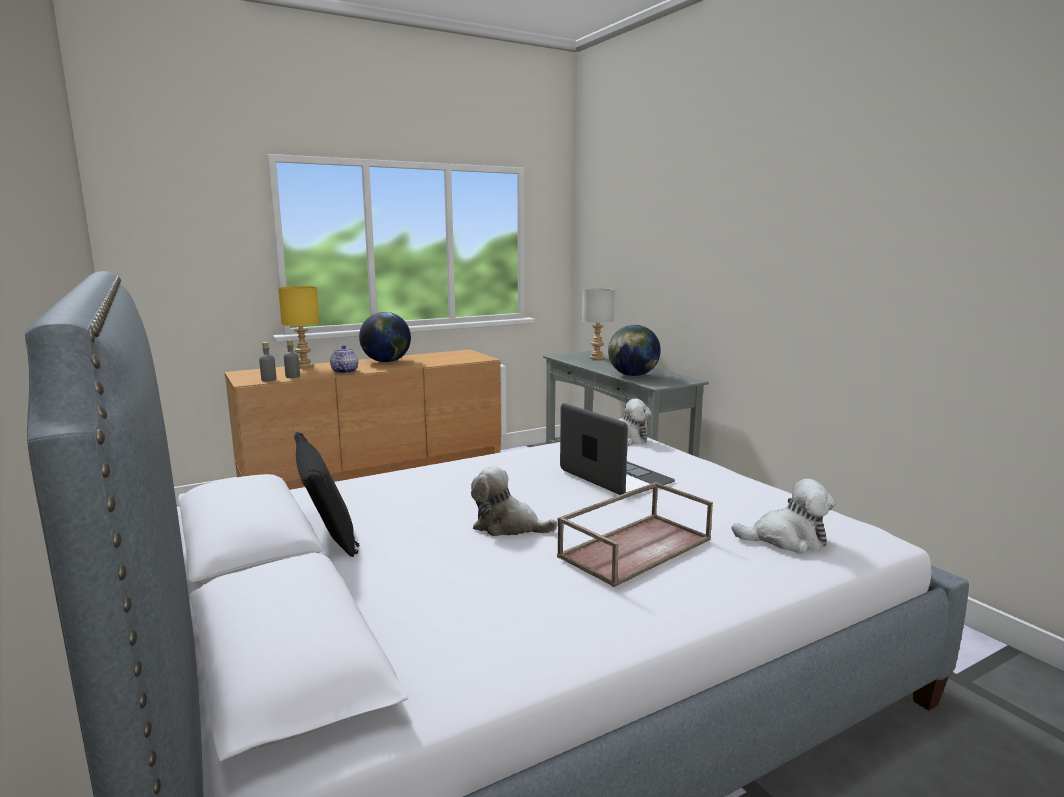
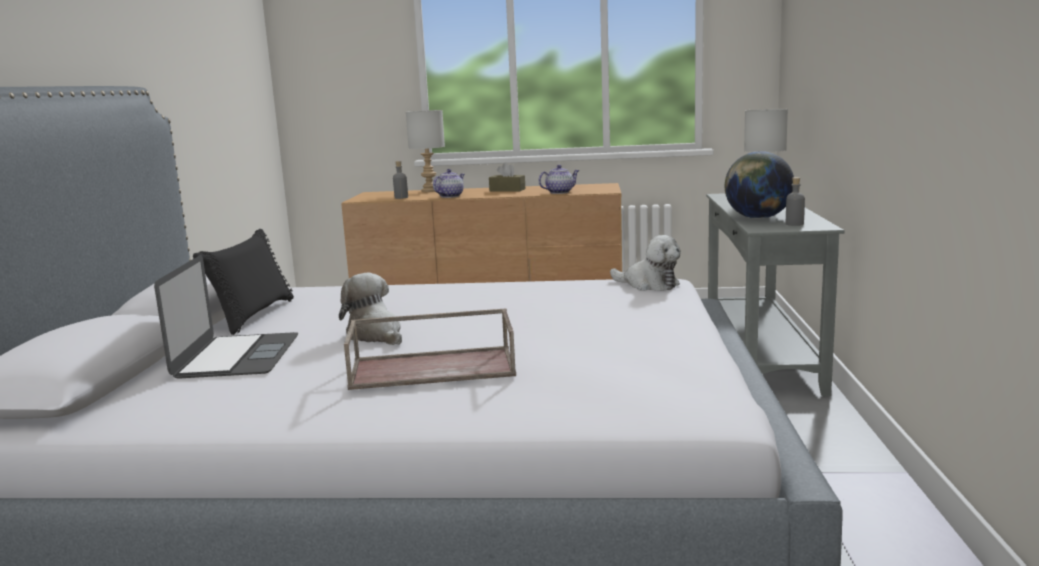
camera: 35 degrees right, 0 degrees up
(268, 379) = (377, 199): grey bottle -> grey bottle (794, 224)
(303, 366) = (429, 191): yellow table lamp -> grey table lamp
(386, 361) = (507, 190): globe -> brown tissue box
(444, 362) = (560, 192): none -> teapot
(615, 476) = (560, 314): laptop -> laptop (237, 356)
(787, 540) = (596, 392): plush toy -> none

